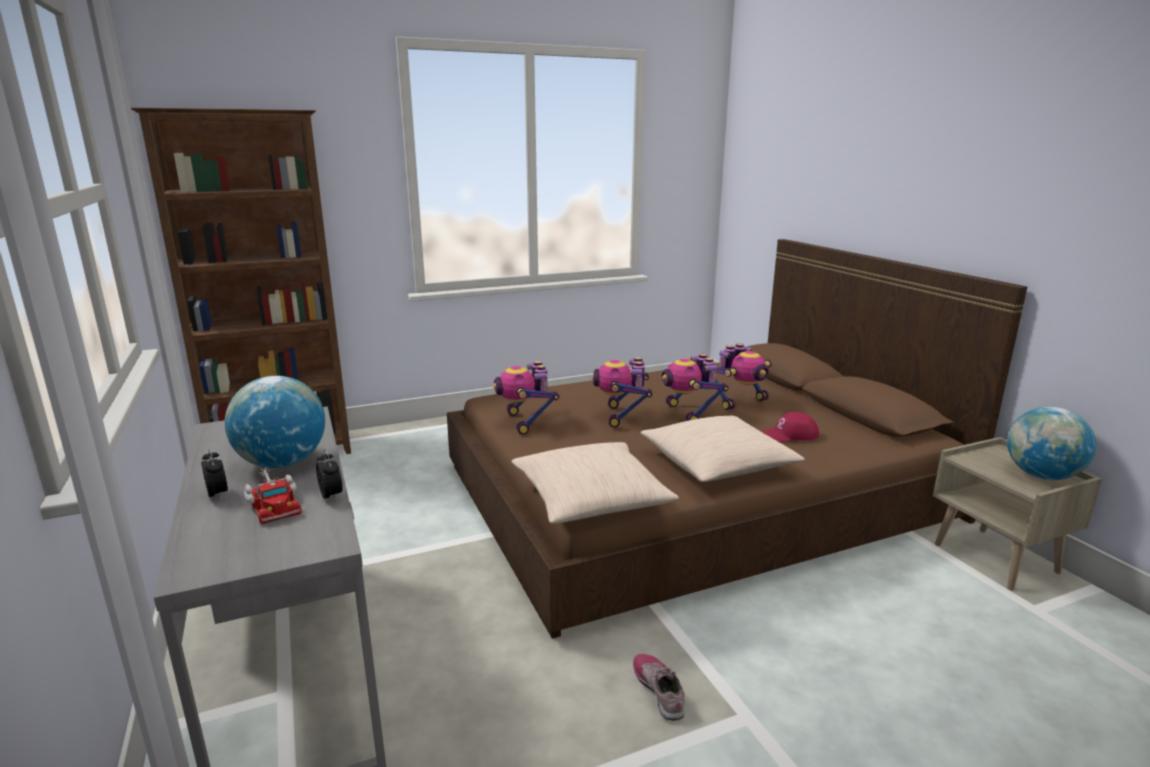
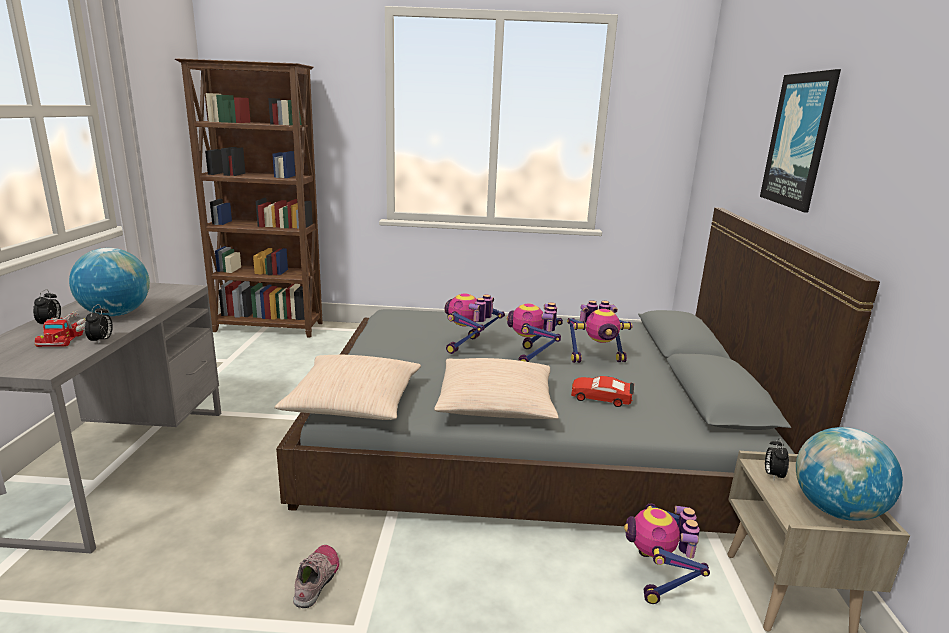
camera: 25 degrees right, 0 degrees up
(526, 422) = (389, 334): toy robot -> toy robot (658, 577)
(693, 492) = (533, 433): brown bed -> grey bed
(789, 435) = (601, 397): red cap -> red toy car
(890, 173) = (799, 140): none -> picture
(978, 463) = (772, 475): none -> alarm clock

